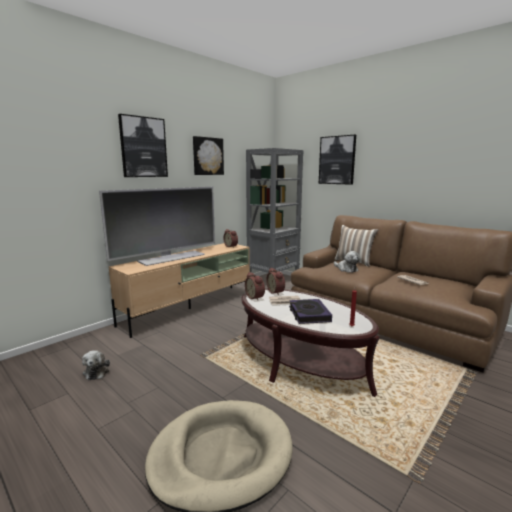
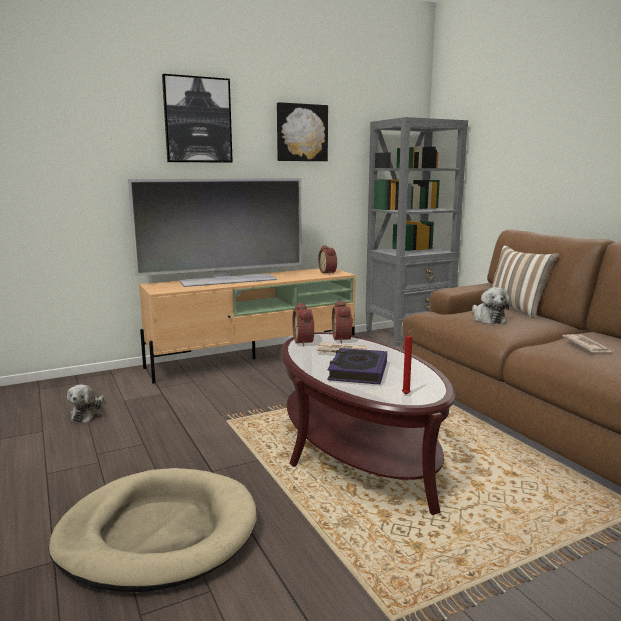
camera: 20 degrees right, 0 degrees up
(337, 160) = (517, 135): picture -> none

